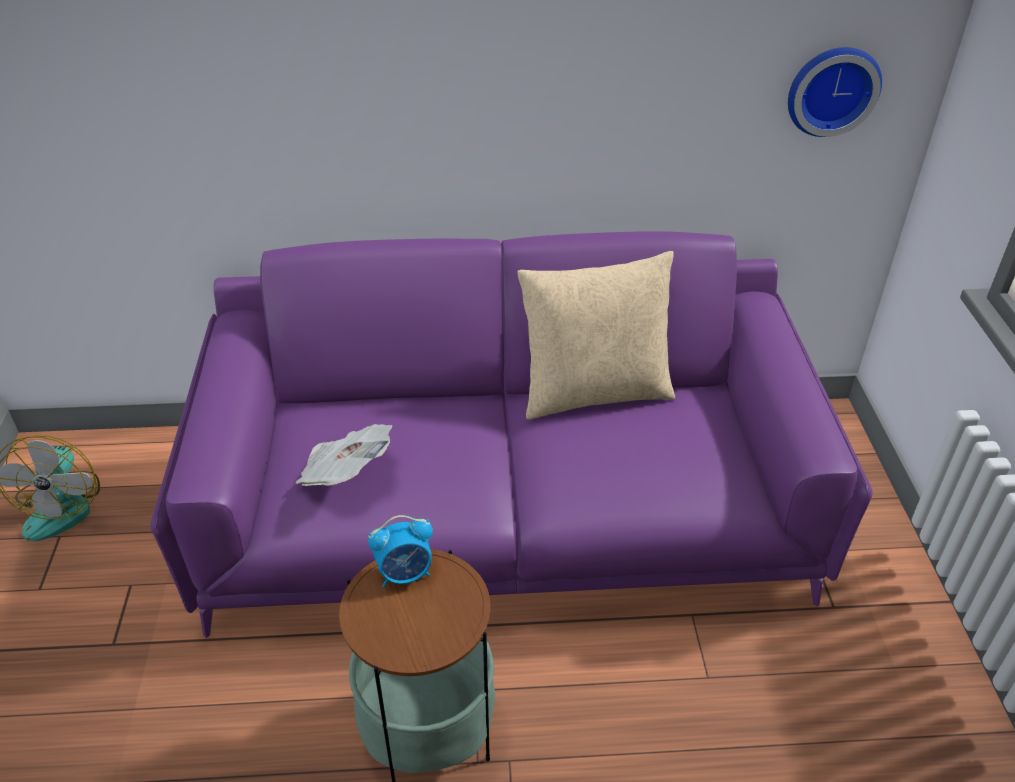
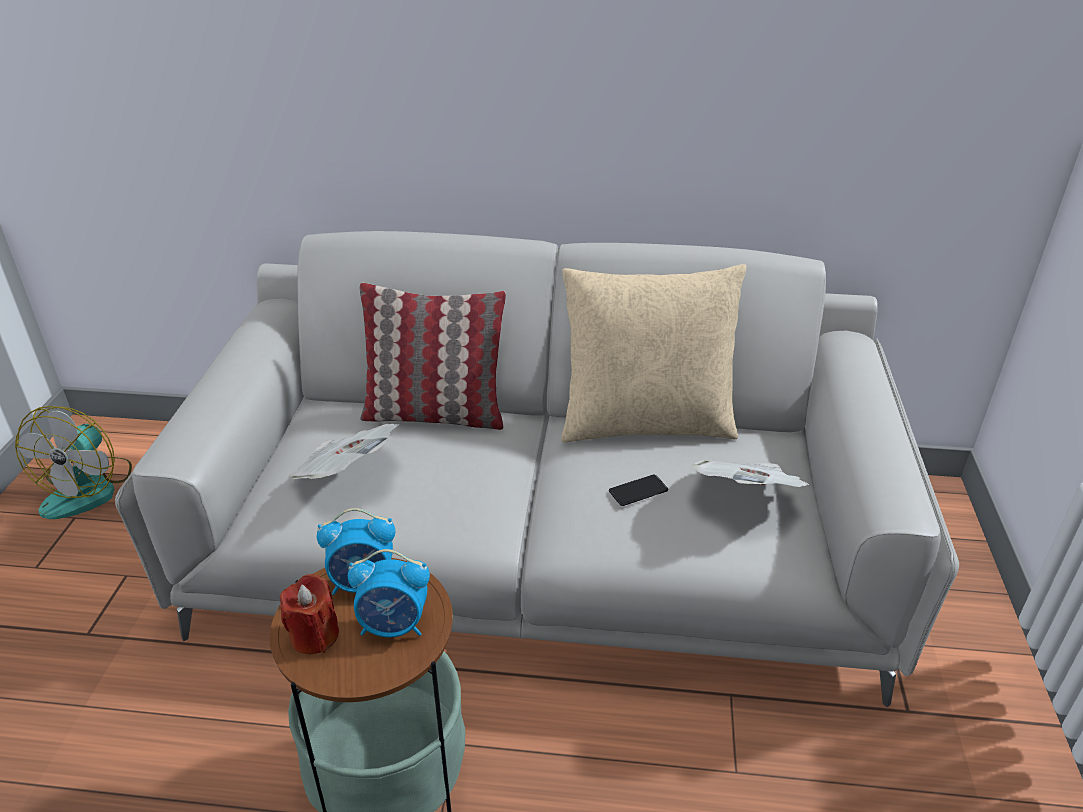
camera: 10 degrees right, 5 degrees down
(379, 624) = (314, 635): none -> red candle
(407, 405) = (435, 414): none -> pillow
(443, 607) = (394, 626): none -> alarm clock
(509, 513) = (544, 554): purple sofa -> grey sofa
(603, 457) = (638, 491): none -> phone
(694, 451) = (747, 496): none -> newspaper
(831, 89) = (952, 96): wall clock -> none

